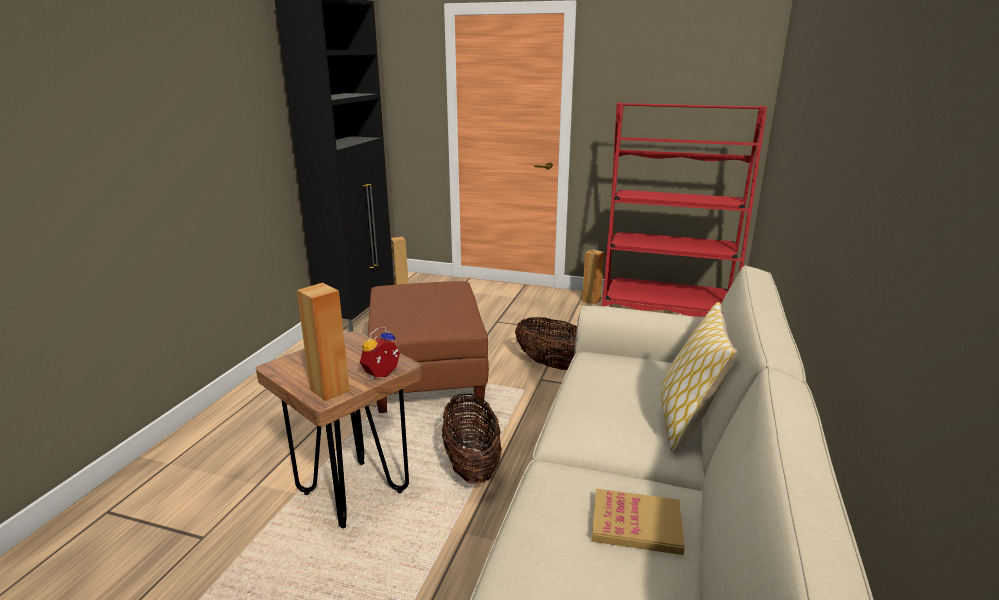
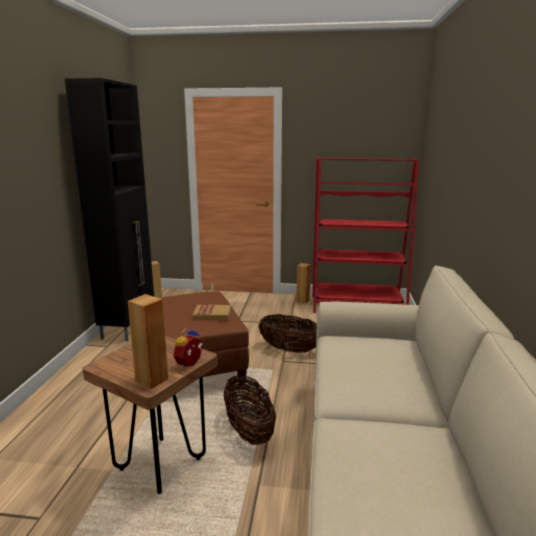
camera: 10 degrees left, 5 degrees down
(636, 524) = (413, 457): book -> book (212, 314)
(687, 421) = (418, 379): pillow -> none

